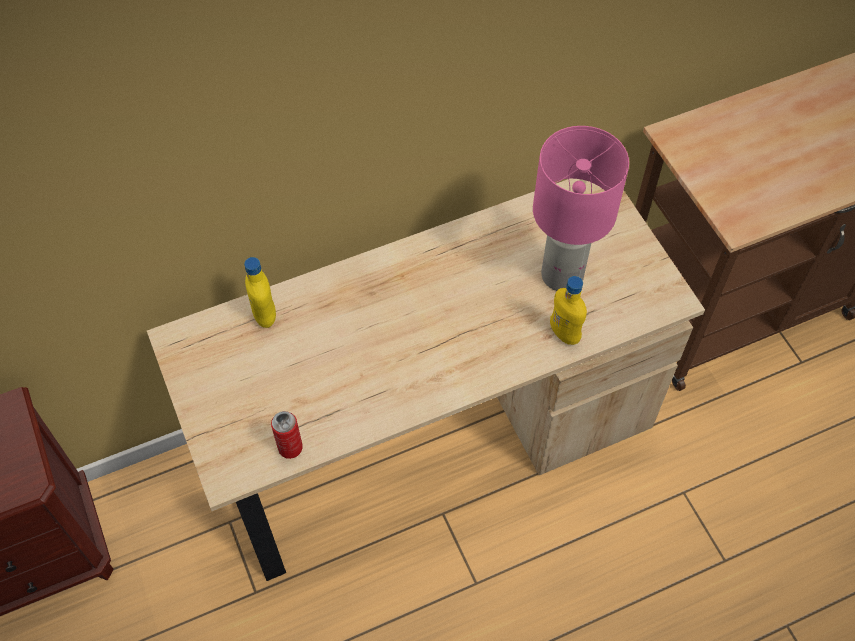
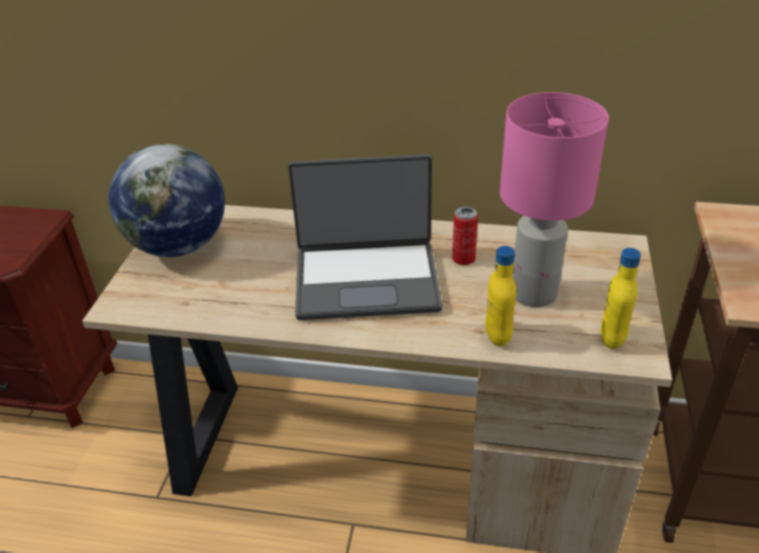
camera: 35 degrees right, 20 degrees down
(216, 381) = (178, 246): none -> globe
(265, 315) = (255, 223): yellow bottle -> yellow bottle (612, 338)
(290, 448) = (181, 310): can -> can (463, 259)
(421, 330) = (367, 280): none -> laptop

